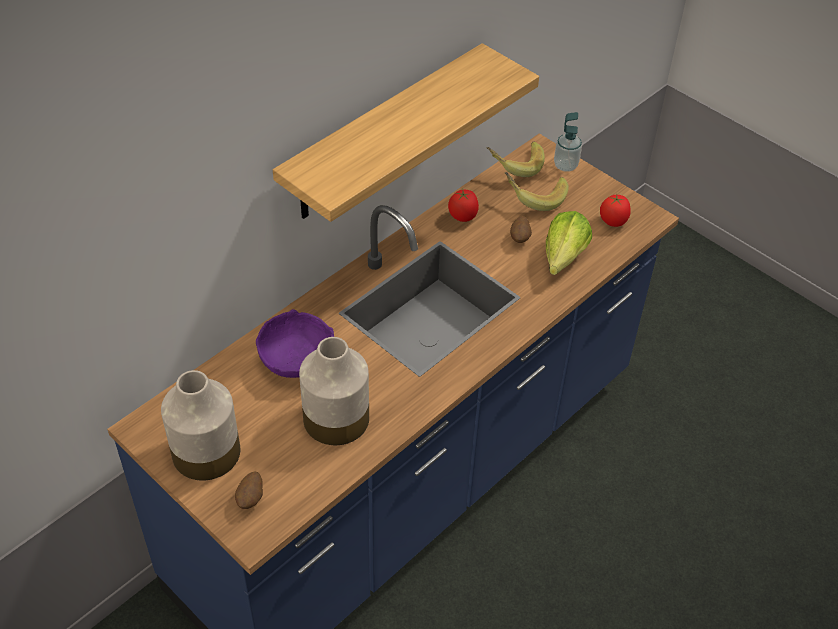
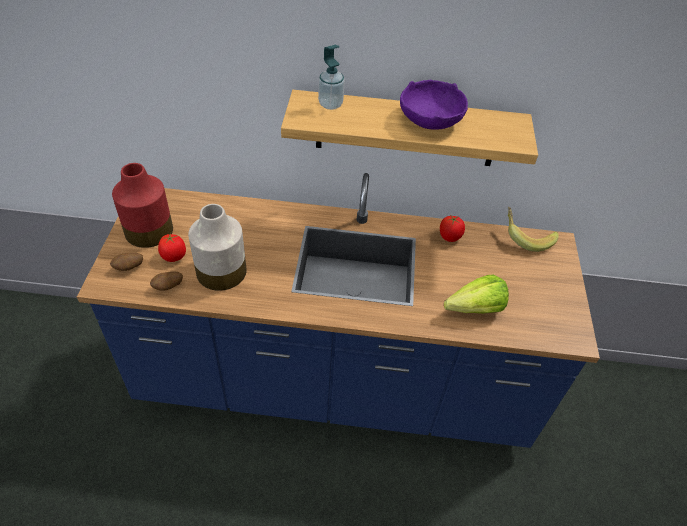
camera: 50 degrees right, 0 degrees up
(206, 451) = (149, 230): beige vase -> red vase
(297, 359) = (251, 228): purple bowl -> purple bowl (431, 120)
(520, 238) = (465, 276): potato -> potato (168, 287)
(534, 197) = (511, 263): banana -> none
(565, 165) = (562, 263): soap dispenser -> soap dispenser (330, 104)
(613, 221) = (545, 319): tomato -> tomato (174, 256)

